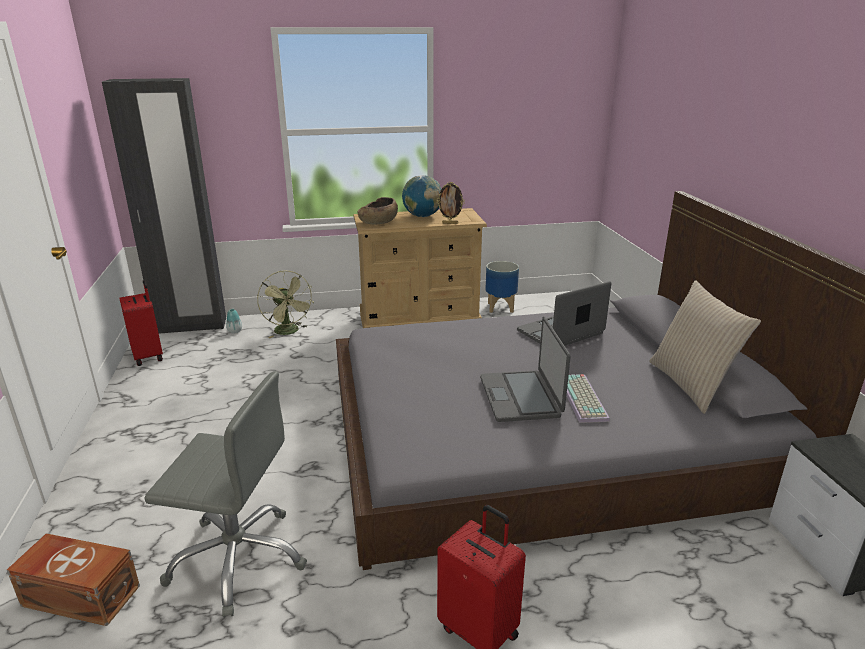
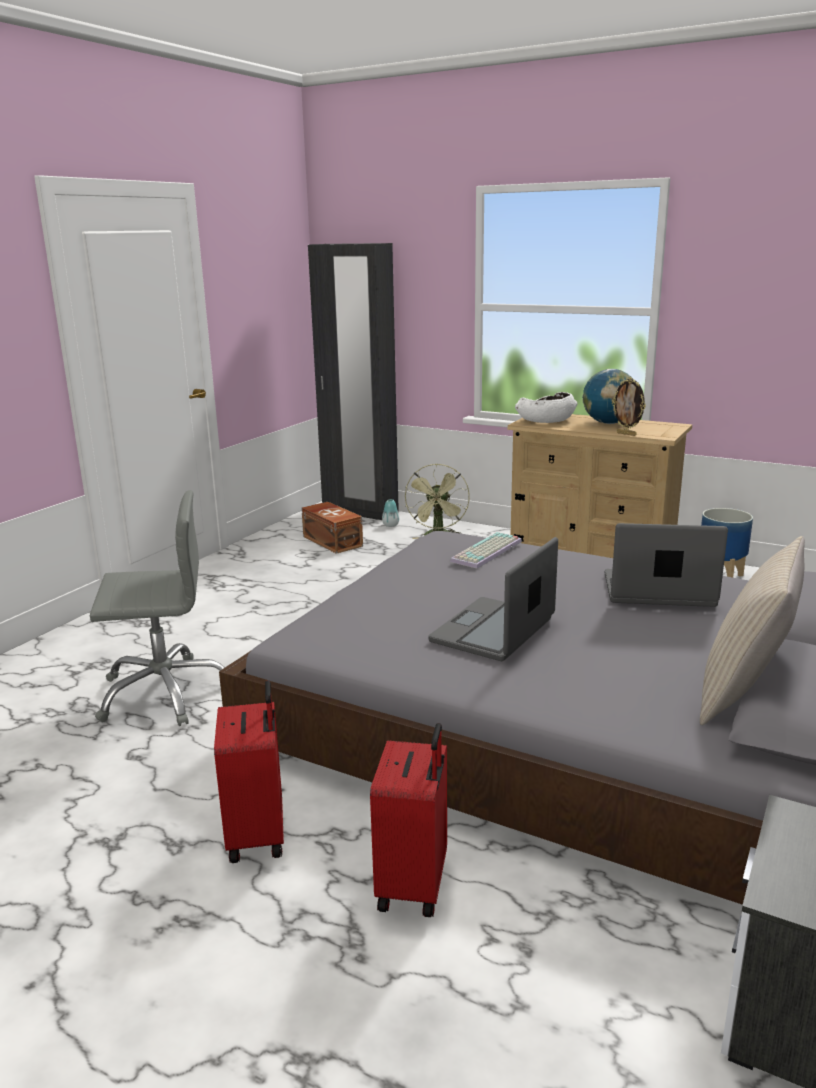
camera: 40 degrees right, 5 degrees down
(81, 594) = (53, 669): brown storage box -> brown storage box (333, 541)
(149, 356) = (296, 526): red suitcase -> red suitcase (415, 885)
(238, 558) = (165, 692): grey office chair -> grey office chair turned 60 degrees counterclockwise
(378, 222) = (545, 421): brown bowl -> white bowl
(584, 399) = (564, 657): keyboard -> keyboard (487, 552)

